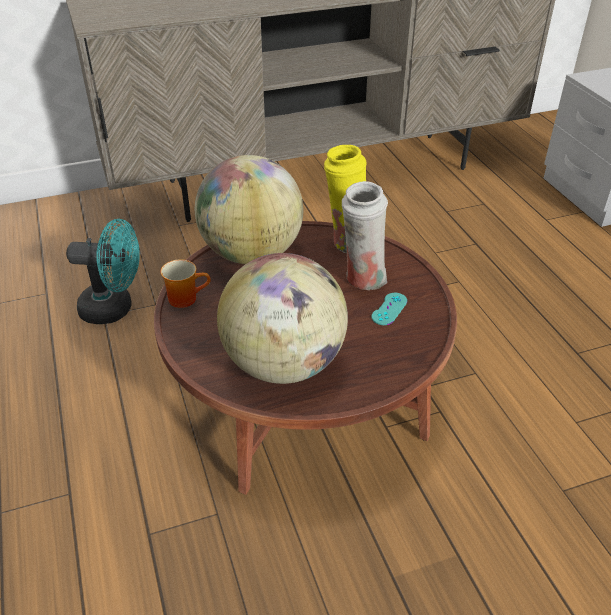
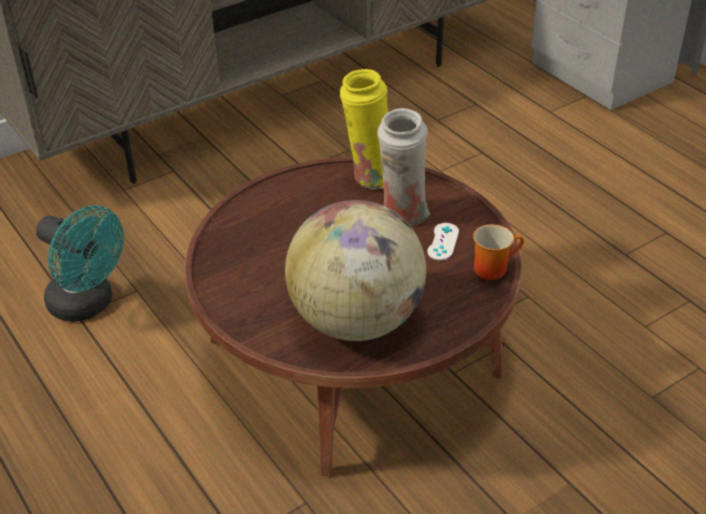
camera: 15 degrees left, 0 degrees up
(115, 308) = (88, 305): turquoise fan -> turquoise fan turned 45 degrees clockwise
(186, 297) = (217, 270): mug -> mug (492, 267)
(251, 253) = (269, 208): globe -> none
(389, 309) = (443, 242): turquoise game controller -> white game controller

